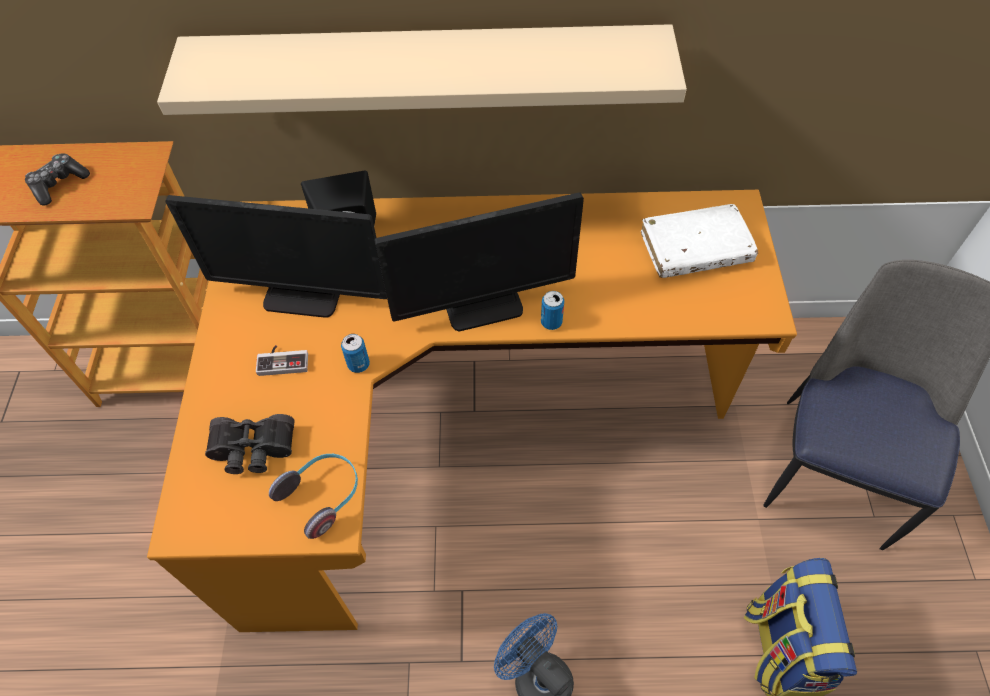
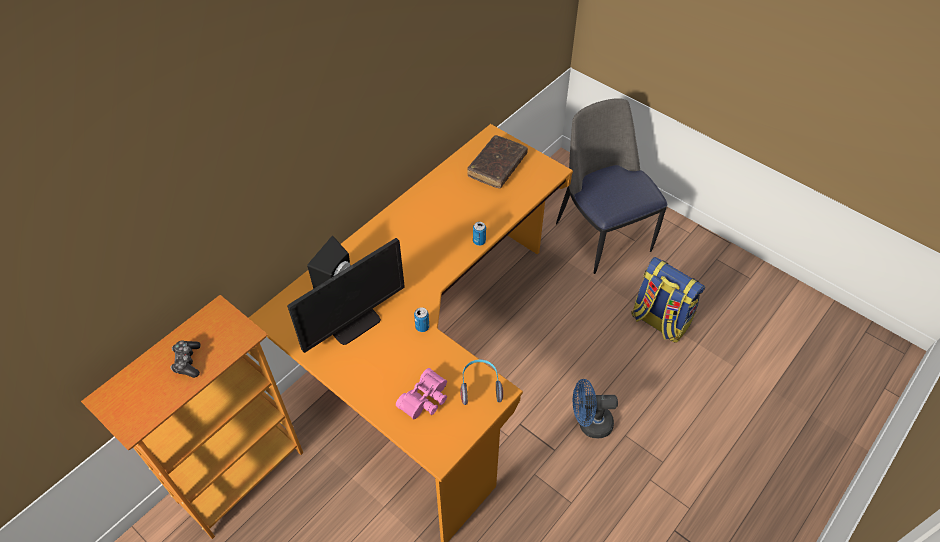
camera: 50 degrees left, 5 degrees down
(253, 451) = (426, 400): black binoculars -> pink binoculars
(283, 360) = (385, 356): game controller -> none
(428, 68) = (340, 157): beige shelf -> none
(483, 305) = (442, 258): monitor -> none
(695, 249) = (497, 166): white book -> brown book

